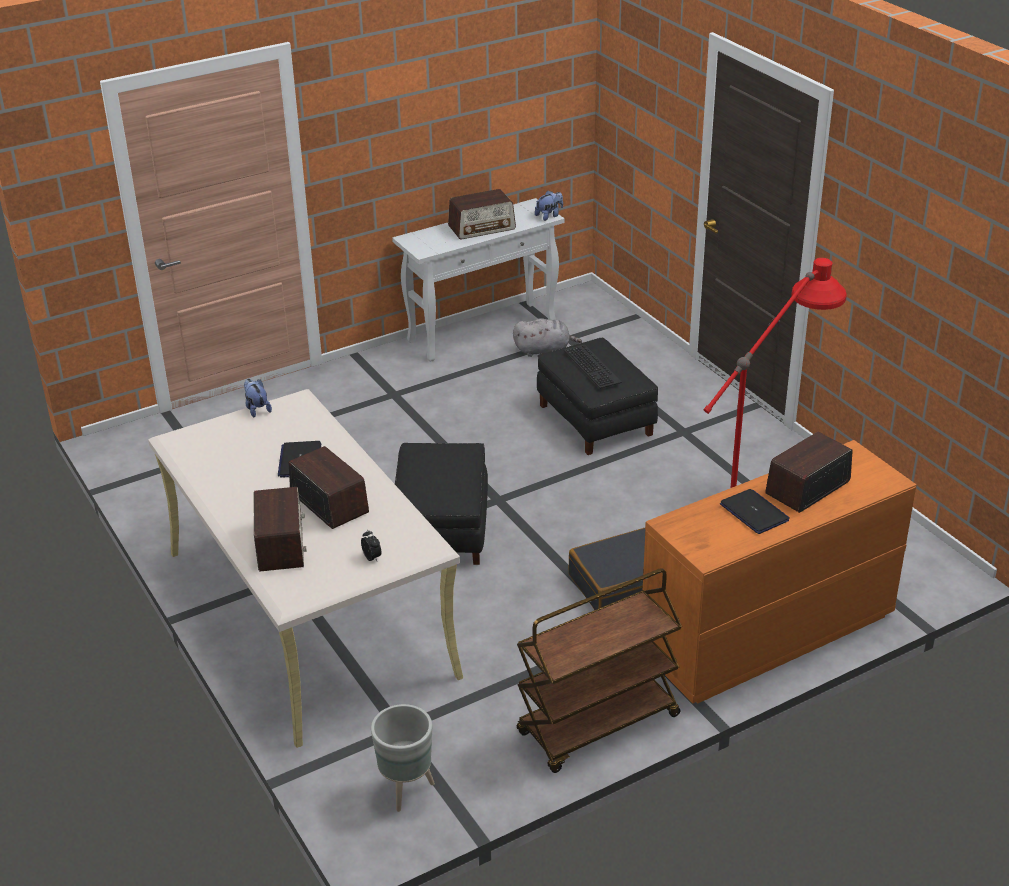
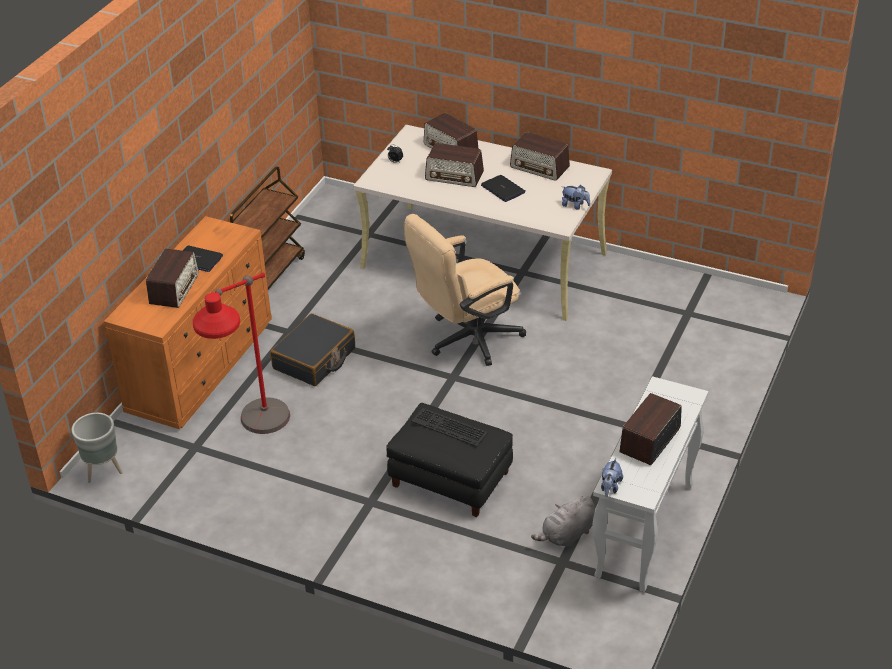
camera: 145 degrees right, 5 degrees up
(221, 469) = (540, 167): none -> radio
(405, 790) = (337, 214): grey planter -> grey planter (104, 471)
(442, 529) = (466, 340): black ottoman -> beige office chair

